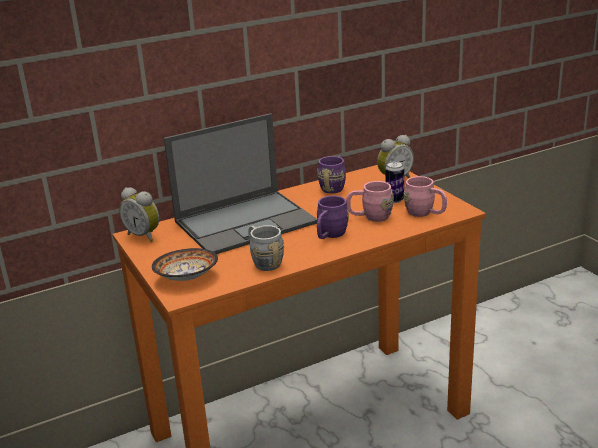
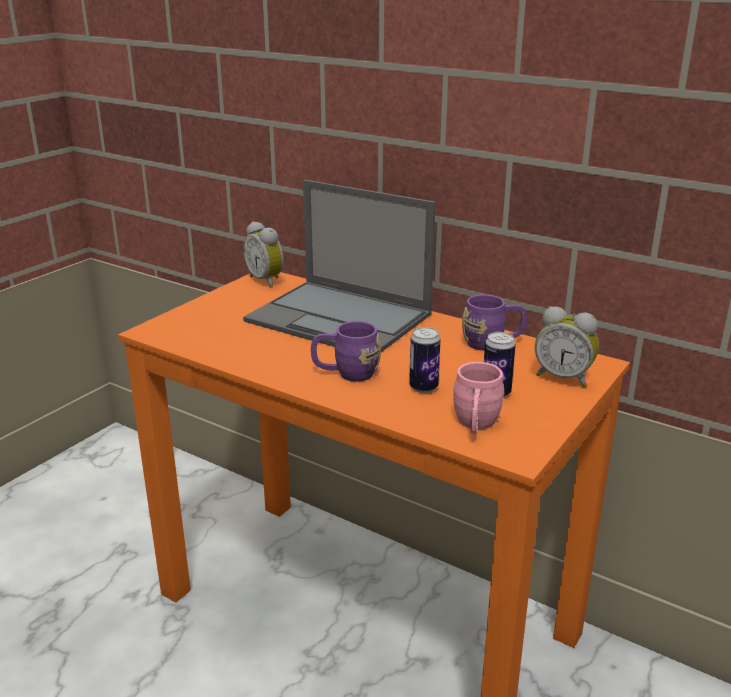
camera: 60 degrees right, 0 degrees up
(144, 236) = (267, 281): alarm clock -> alarm clock turned 45 degrees counterclockwise
(185, 277) = (190, 322): bowl -> none
(264, 261) = (250, 352): grey mug -> none
(370, 217) = (423, 387): pink mug -> can

